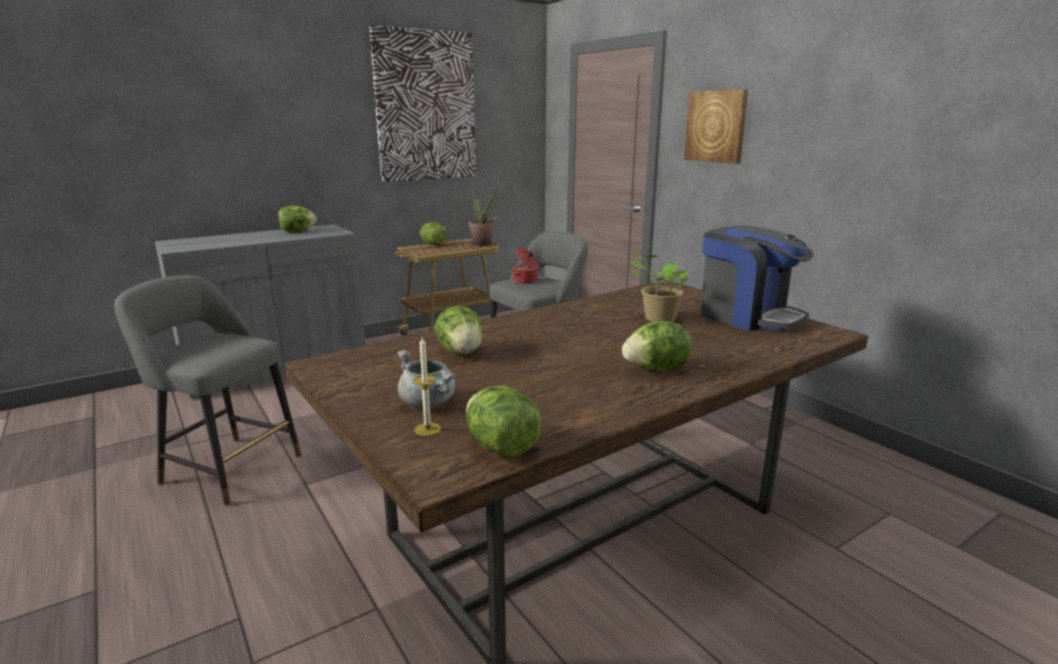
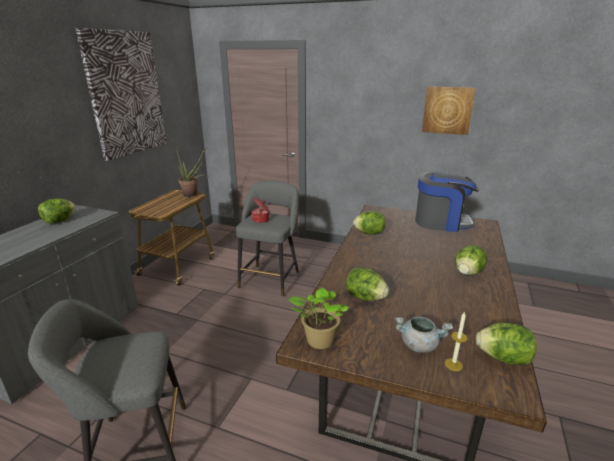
camera: 35 degrees left, 5 degrees up
(433, 244) = (154, 202): lettuce -> lettuce (369, 233)
(657, 319) = (410, 236): potted plant -> potted plant (318, 341)
(716, 126) = (350, 103): picture -> picture (447, 110)

